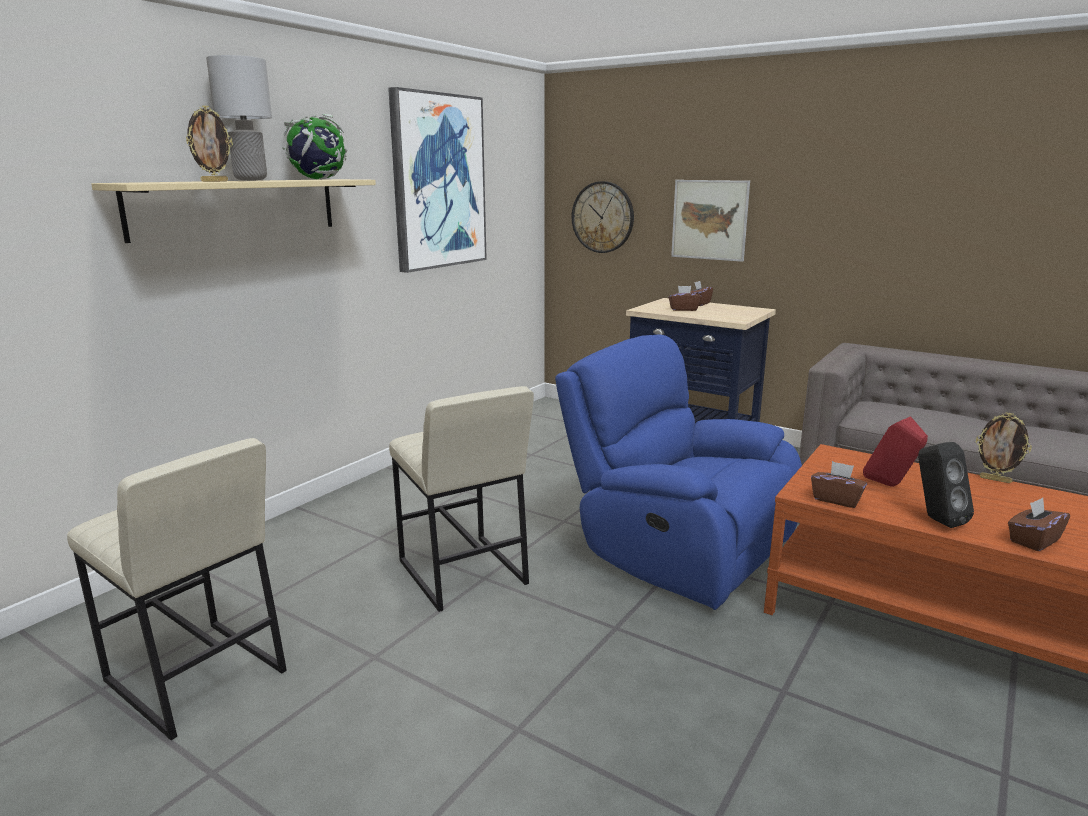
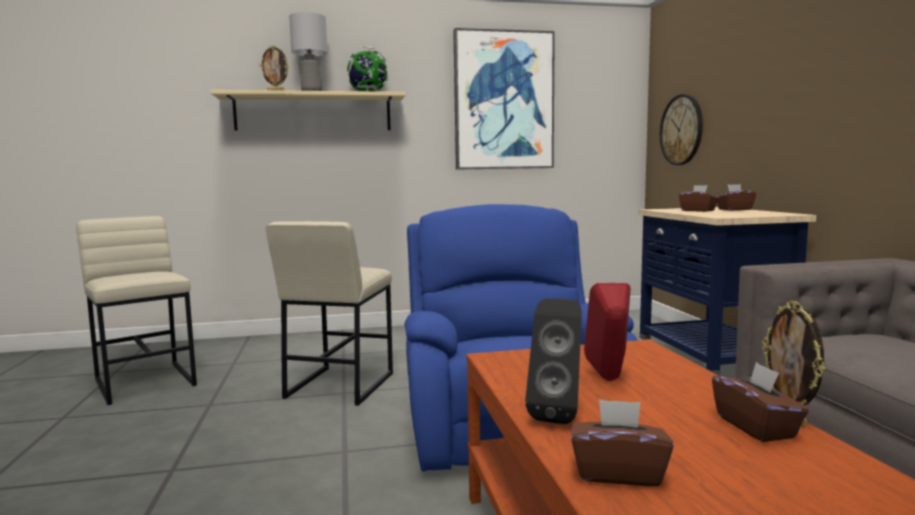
camera: 45 degrees right, 10 degrees down
(198, 677) = (144, 382): beige chair -> beige chair turned 150 degrees clockwise
(709, 220) = (761, 117): picture -> none
(836, 499) = (510, 370): brown tissue box -> brown tissue box (756, 427)

